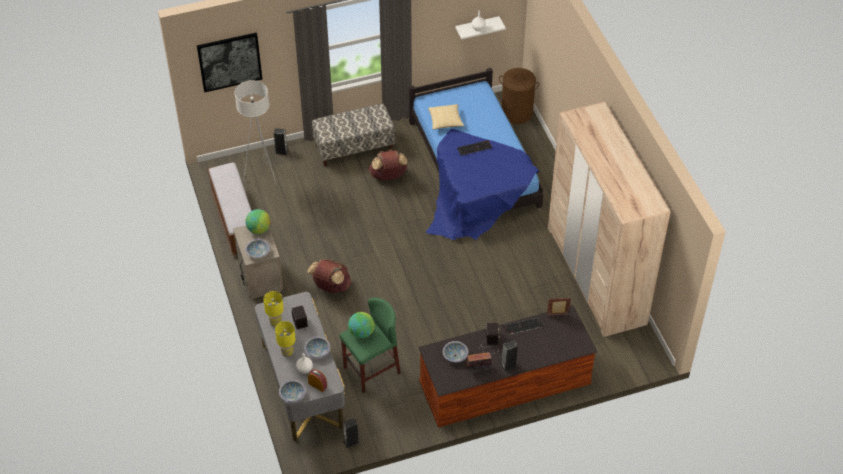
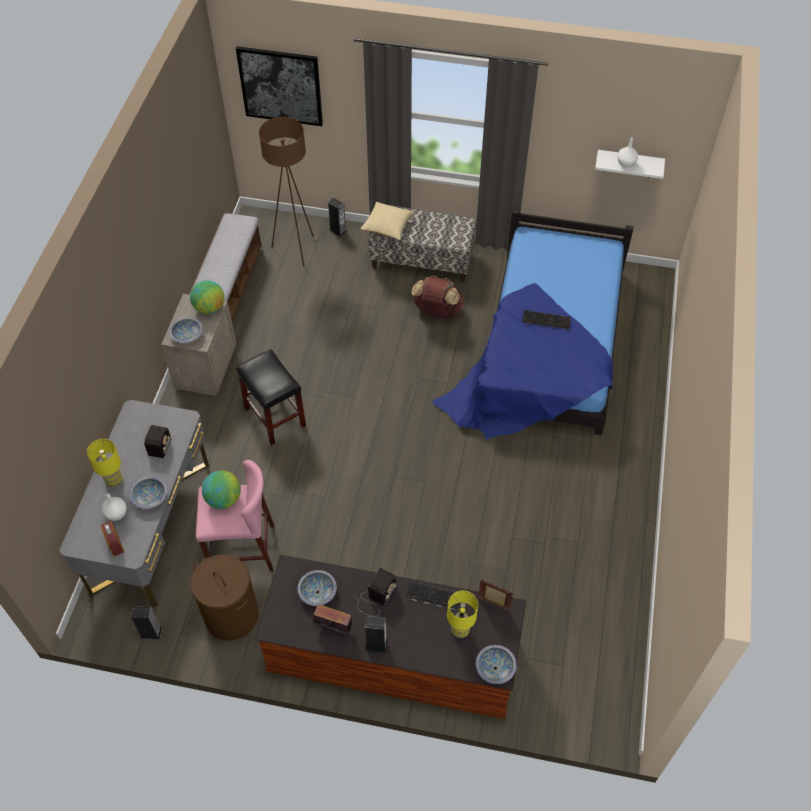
camera: 30 degrees right, 5 degrees up
(261, 176) = (295, 249): white floor lamp -> brown floor lamp
(276, 322) = (132, 434): yellow table lamp -> yellow table lamp (460, 630)
(292, 394) = (76, 541): bowl -> bowl (495, 668)
(331, 286) = (274, 417): brown backpack -> black stool
(371, 370) = (243, 549): green stool -> pink stool
(445, 121) = (534, 271): pillow -> pillow (387, 227)
(516, 113) = (648, 300): brown laundry basket -> brown laundry basket (231, 615)
(596, 275) = (613, 563): beige wardrobe -> none

